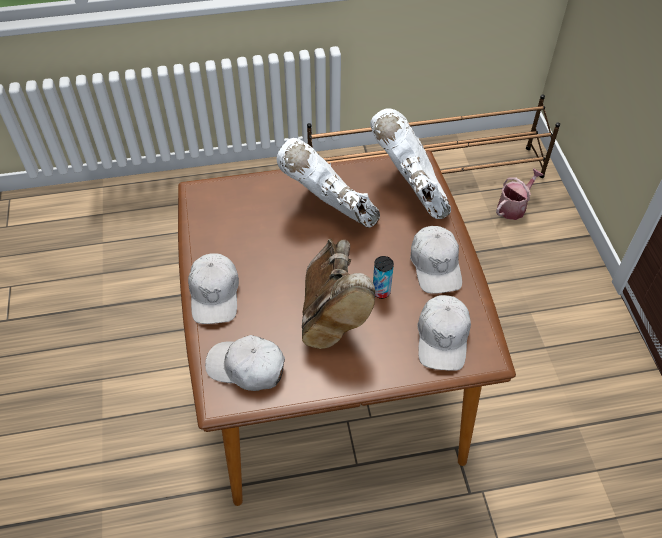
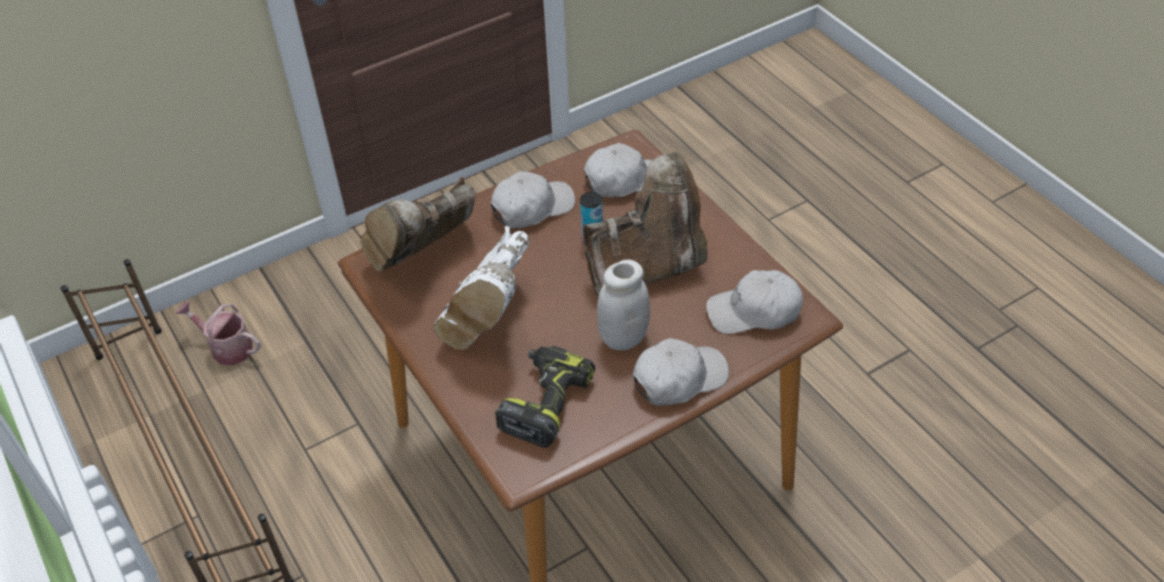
camera: 110 degrees left, 5 degrees down
(242, 217) = (545, 402): none -> power drill
(247, 368) = (754, 312): white cap -> white cap turned 90 degrees clockwise
(270, 276) = (623, 338): none -> white jar
(411, 191) = (423, 256): white boot -> brown boot

